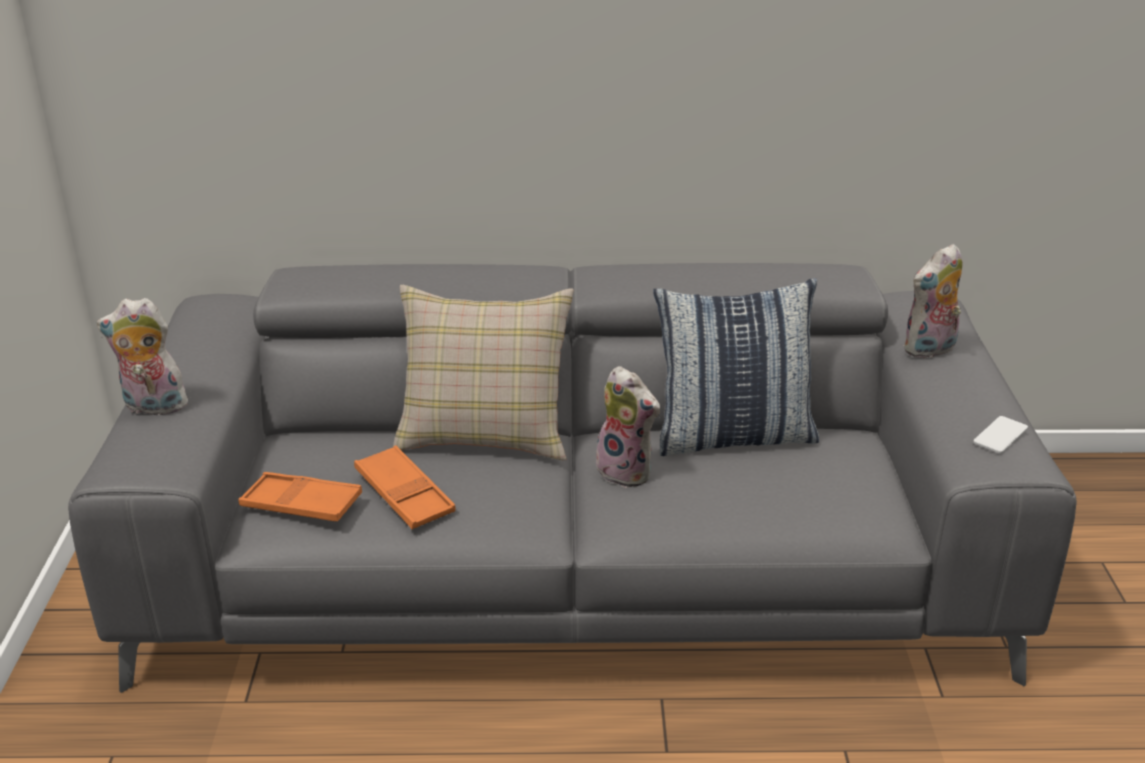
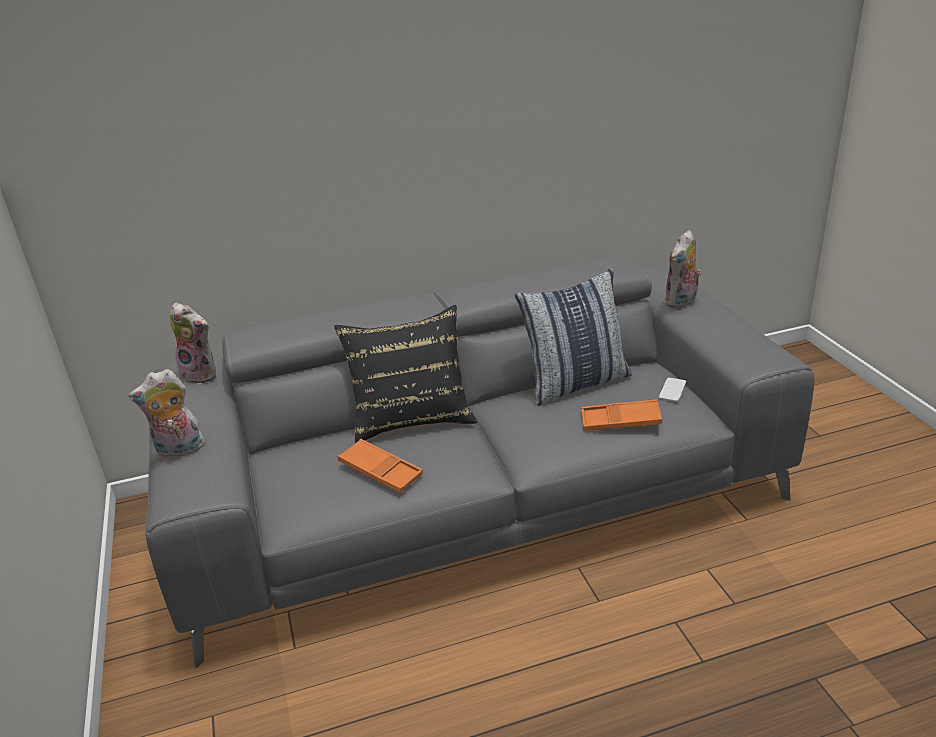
camera: 15 degrees left, 0 degrees up
(301, 504) = (310, 495): orange tray -> orange tray (620, 421)
(485, 432) = (411, 416): beige pillow -> black pillow
(627, 471) = (521, 421): plush toy -> plush toy (202, 374)
(1000, 436) = (755, 344): phone -> phone (672, 390)

